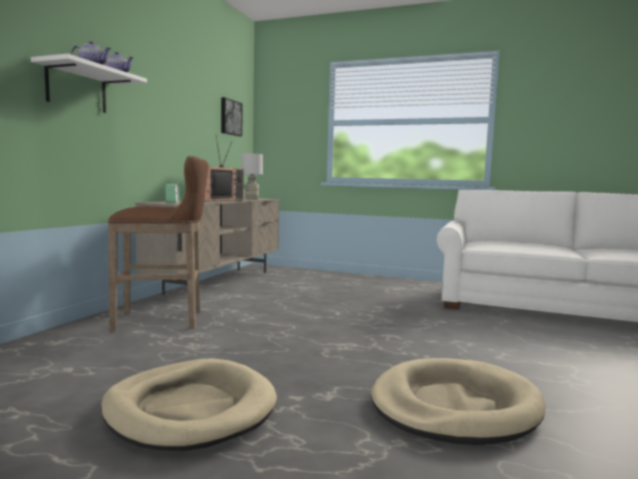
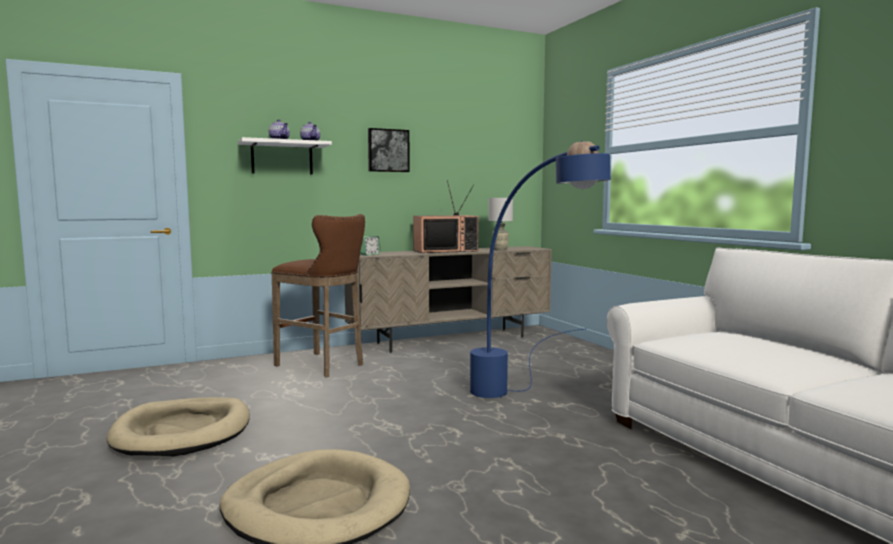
camera: 45 degrees right, 0 degrees up
(230, 117) = (495, 155): picture -> picture (388, 150)
(382, 309) = (531, 403): none -> blue floor lamp

